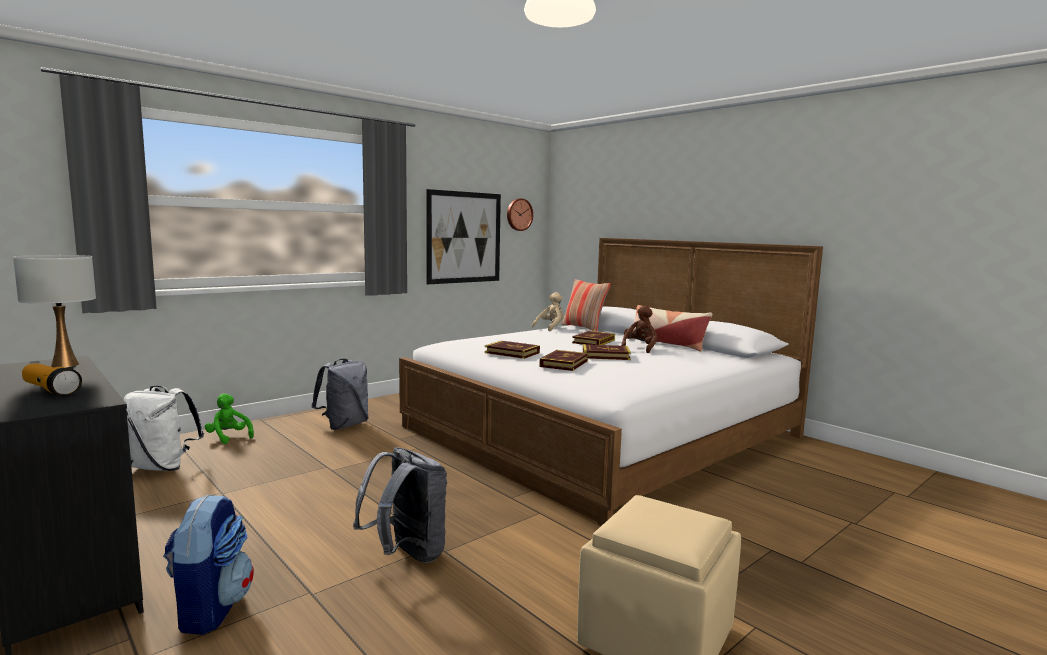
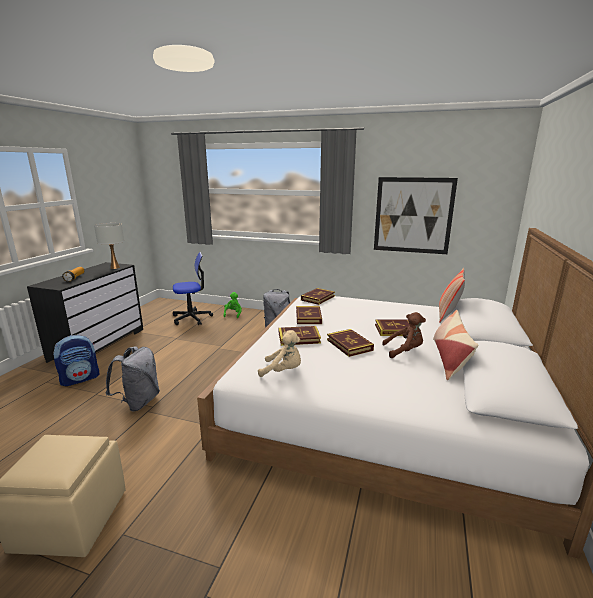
camera: 60 degrees right, 10 degrees up
(163, 467) = (192, 318): white backpack -> office chair
(460, 342) = (318, 298): none -> book
(519, 214) = (480, 196): wall clock -> none
(550, 328) = (421, 306): beige plush toy -> beige plush toy (283, 371)

